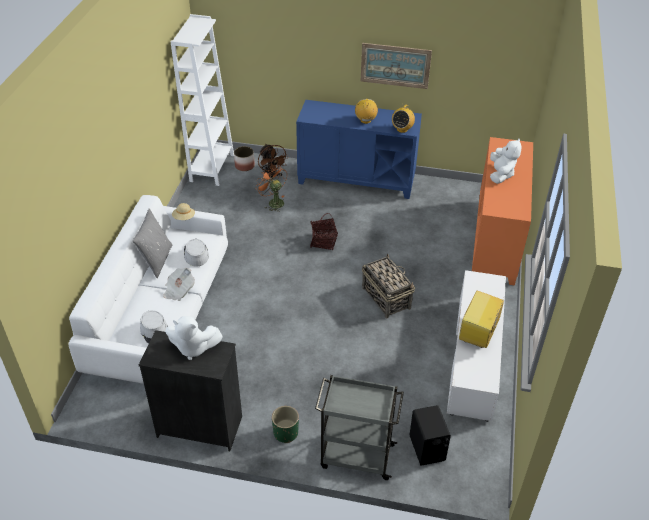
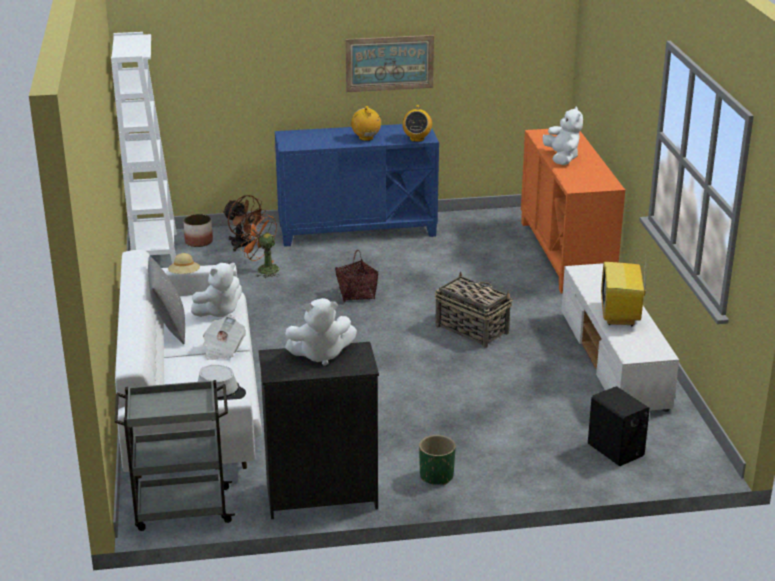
camera: 20 degrees left, 15 degrees down
(196, 254) = (219, 311): grey hat -> white plush toy
(356, 456) = (537, 476): grey cart -> grey cart (180, 509)

